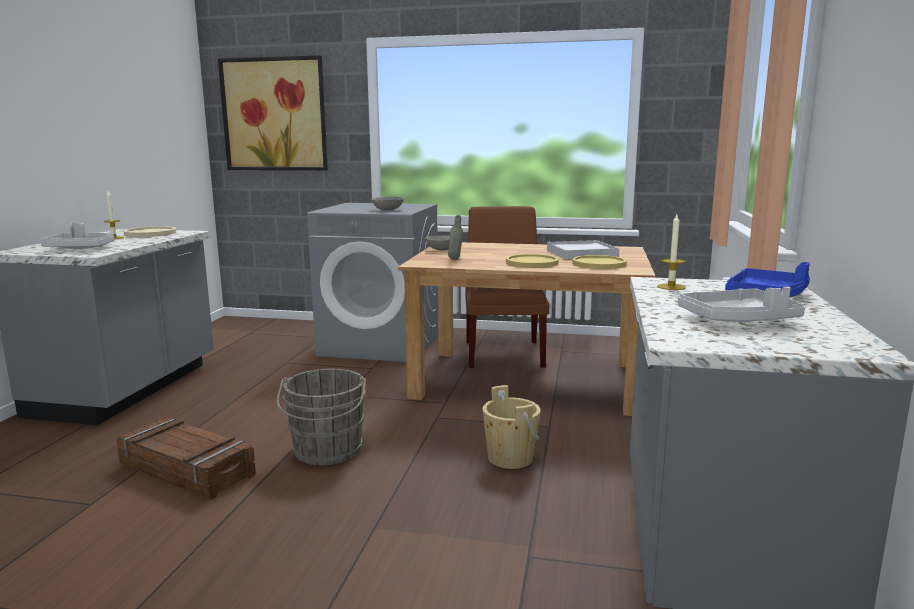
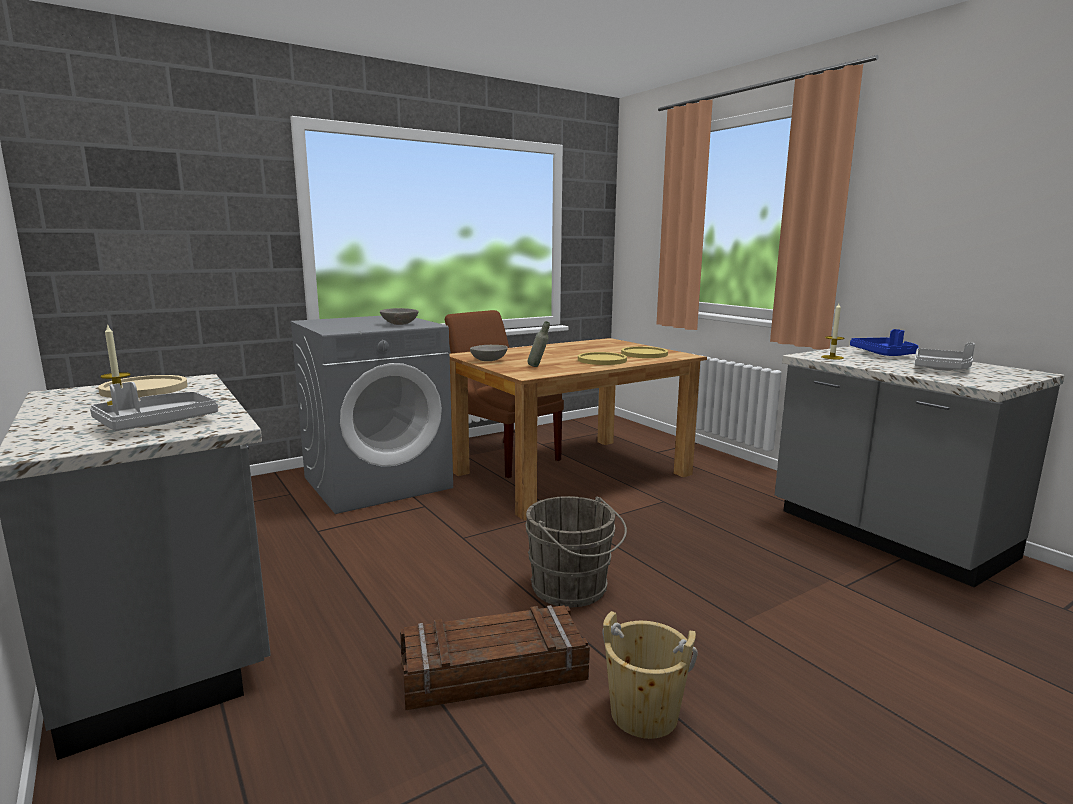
camera: 45 degrees left, 0 degrees up
(274, 114) = (152, 205): picture -> none
(510, 458) = (695, 532): beige bucket -> beige bucket (644, 714)
(581, 253) = (598, 348): white tray -> none

